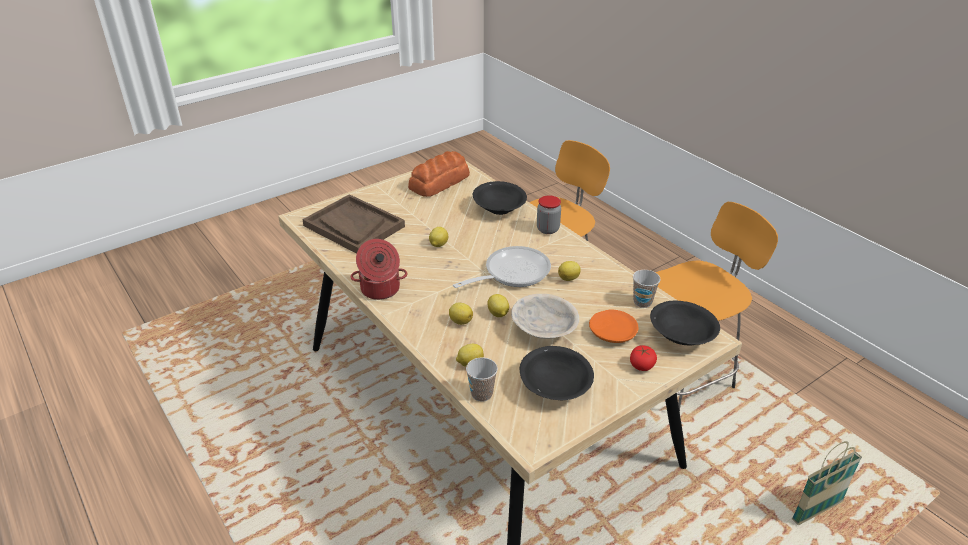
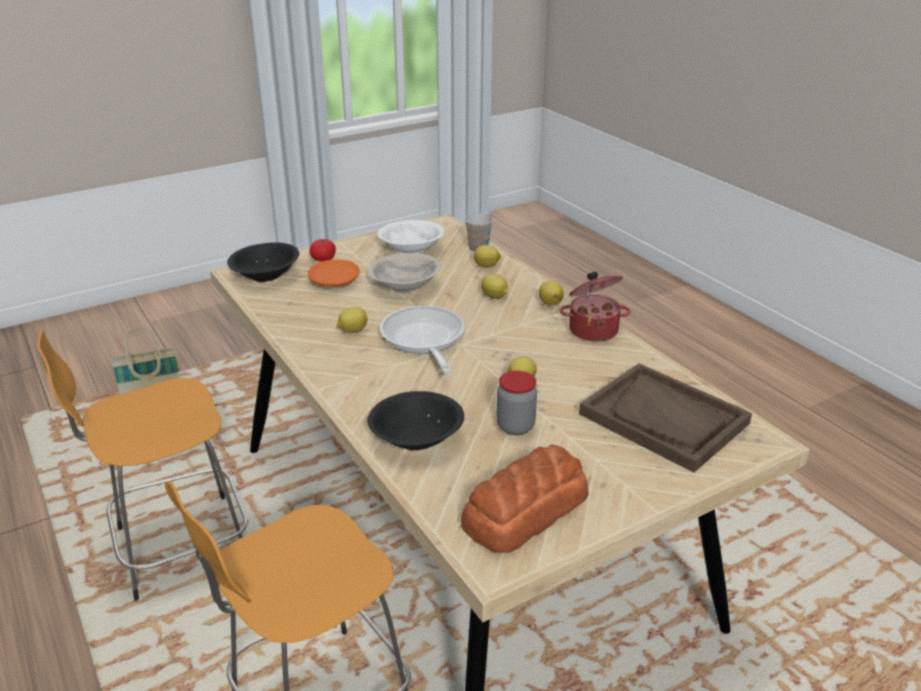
camera: 175 degrees left, 5 degrees down
(498, 314) = (451, 301): lemon -> lemon (550, 303)
(512, 273) = (424, 340): frying pan -> frying pan turned 105 degrees clockwise
(548, 229) = (349, 397): jar -> jar (515, 426)
(555, 387) = (411, 250): black bowl -> white bowl
(642, 302) = (281, 304): cup -> none

